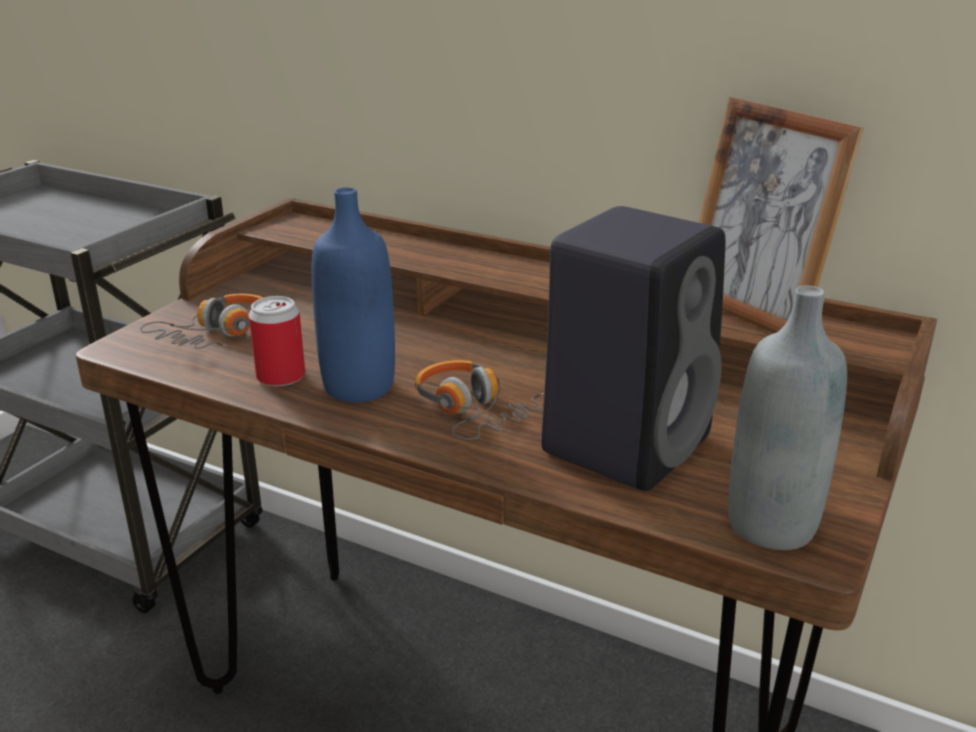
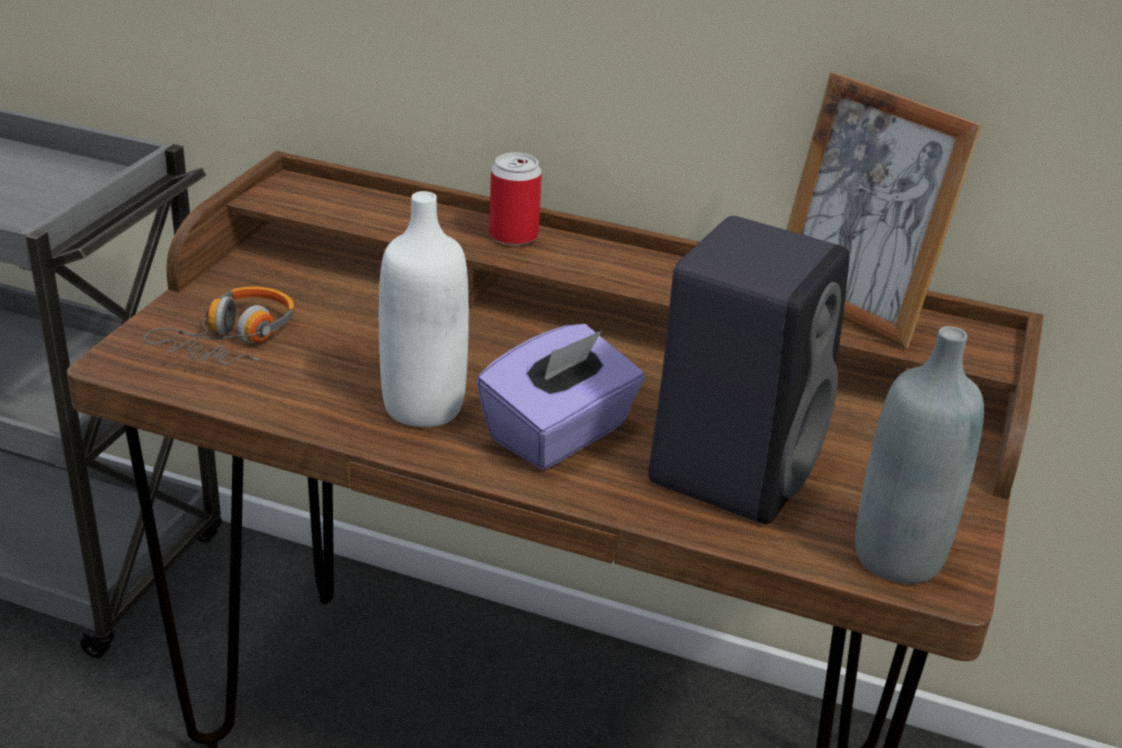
camera: 10 degrees left, 5 degrees up
(281, 376) = (328, 396): can -> can (513, 236)
(359, 387) = (423, 406): blue bottle -> white bottle
(472, 411) = (559, 434): headphones -> purple tissue box

